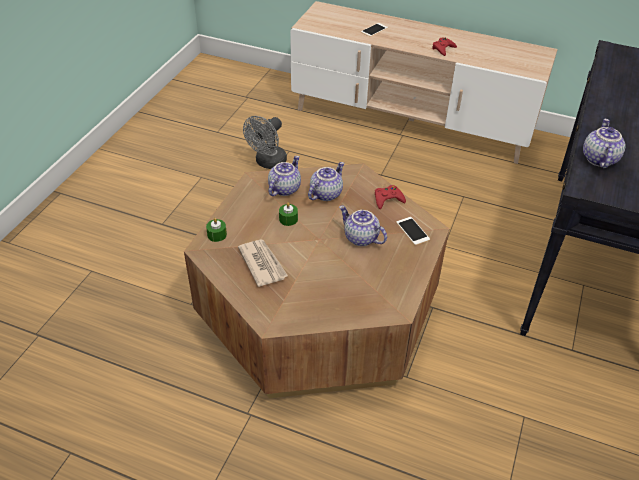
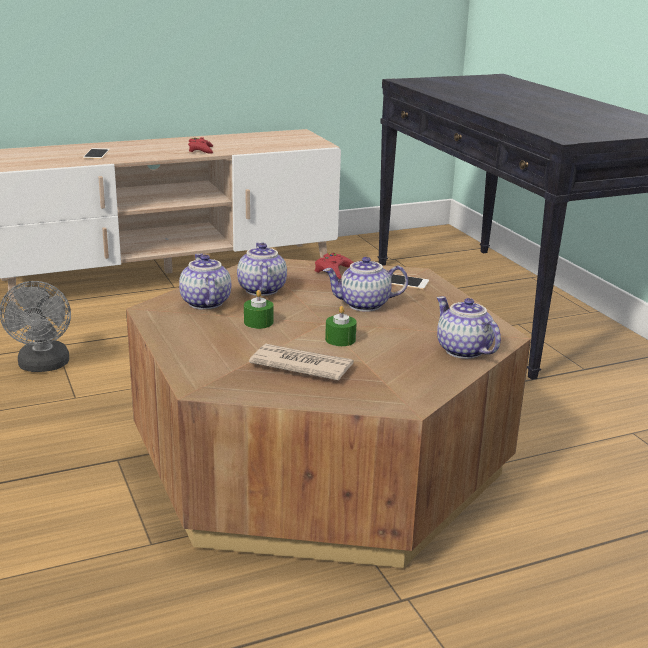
camera: 45 degrees left, 20 degrees down
(217, 235) = (195, 368): green candle -> green candle (340, 339)
(598, 159) = (537, 124): teapot -> teapot (462, 350)

